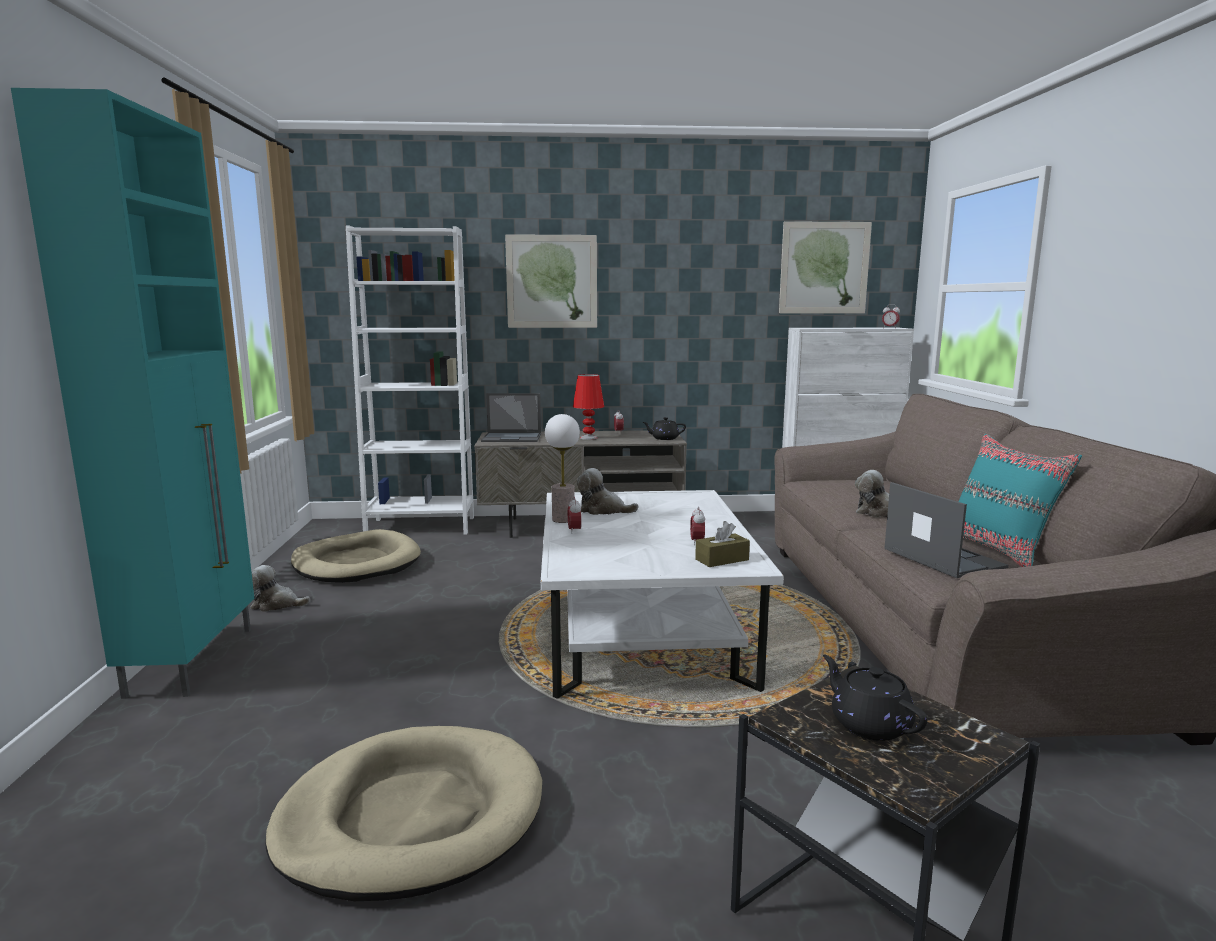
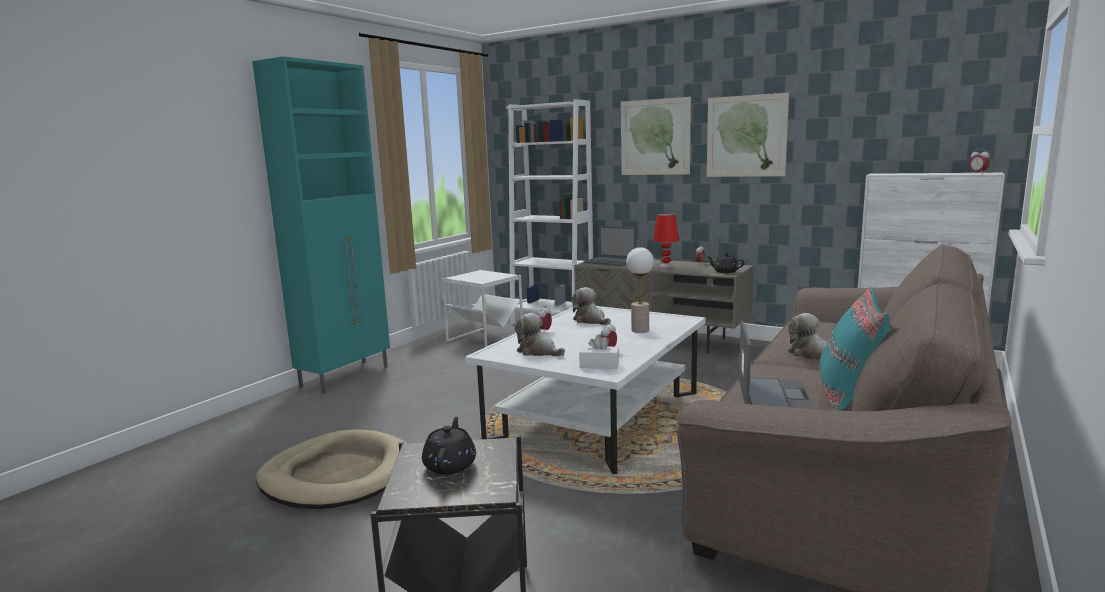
camera: 35 degrees right, 0 degrees up
(276, 605) = (415, 356): plush toy -> plush toy (538, 351)
(356, 563) = (485, 339): beige dog bed -> white side table
(563, 519) = (552, 323): table lamp -> table lamp (640, 330)
(722, 559) = (599, 365): brown tissue box -> white tissue box
(824, 268) = (913, 113): picture -> picture (746, 136)

